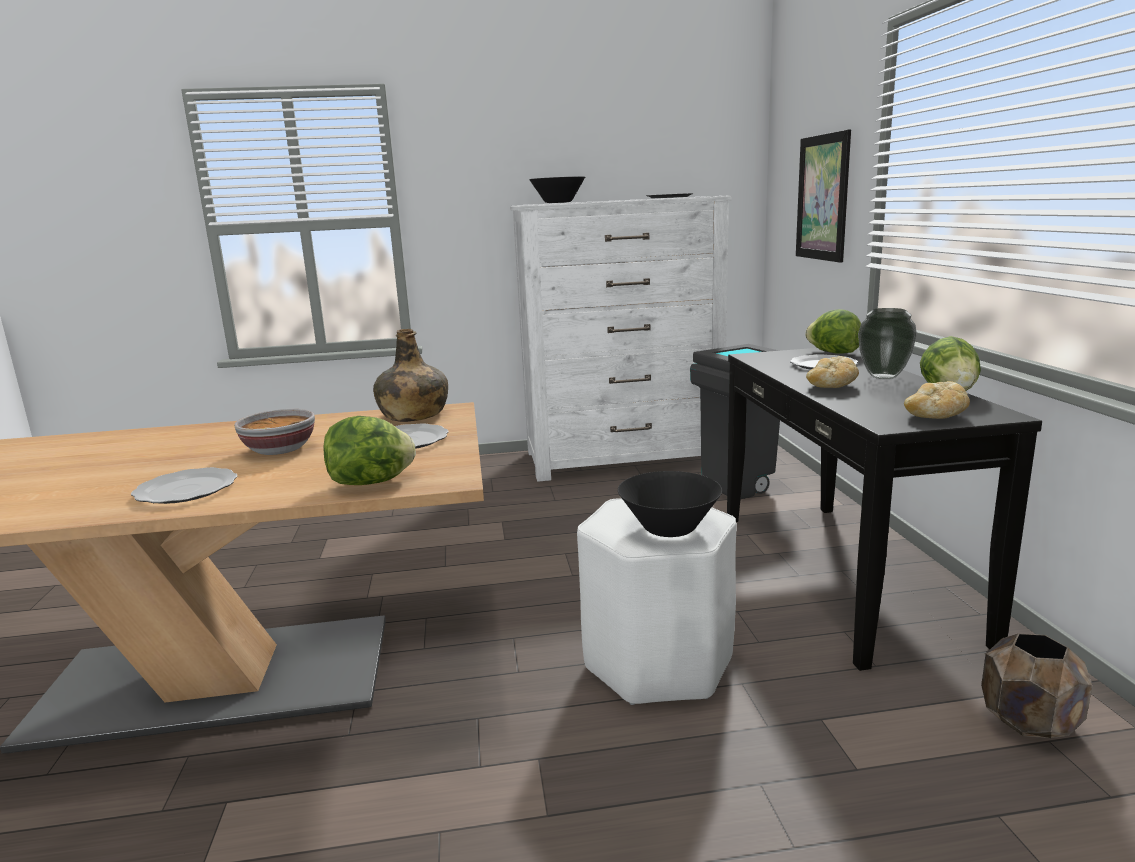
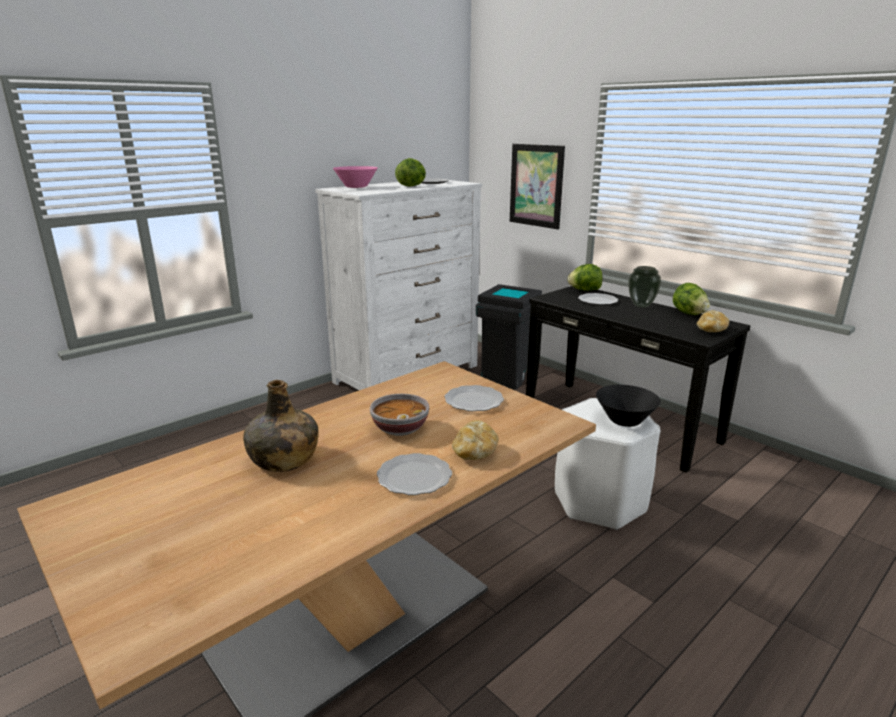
camera: 35 degrees left, 5 degrees up
(372, 482) = (526, 436): lettuce -> lettuce (412, 186)
(413, 415) = (429, 380): green bottle -> green bottle (283, 459)
(558, 202) = (356, 187): black bowl -> pink bowl
(831, 387) = (631, 317): bread -> bread (474, 453)
(1028, 722) = (766, 473): brown planter -> none

